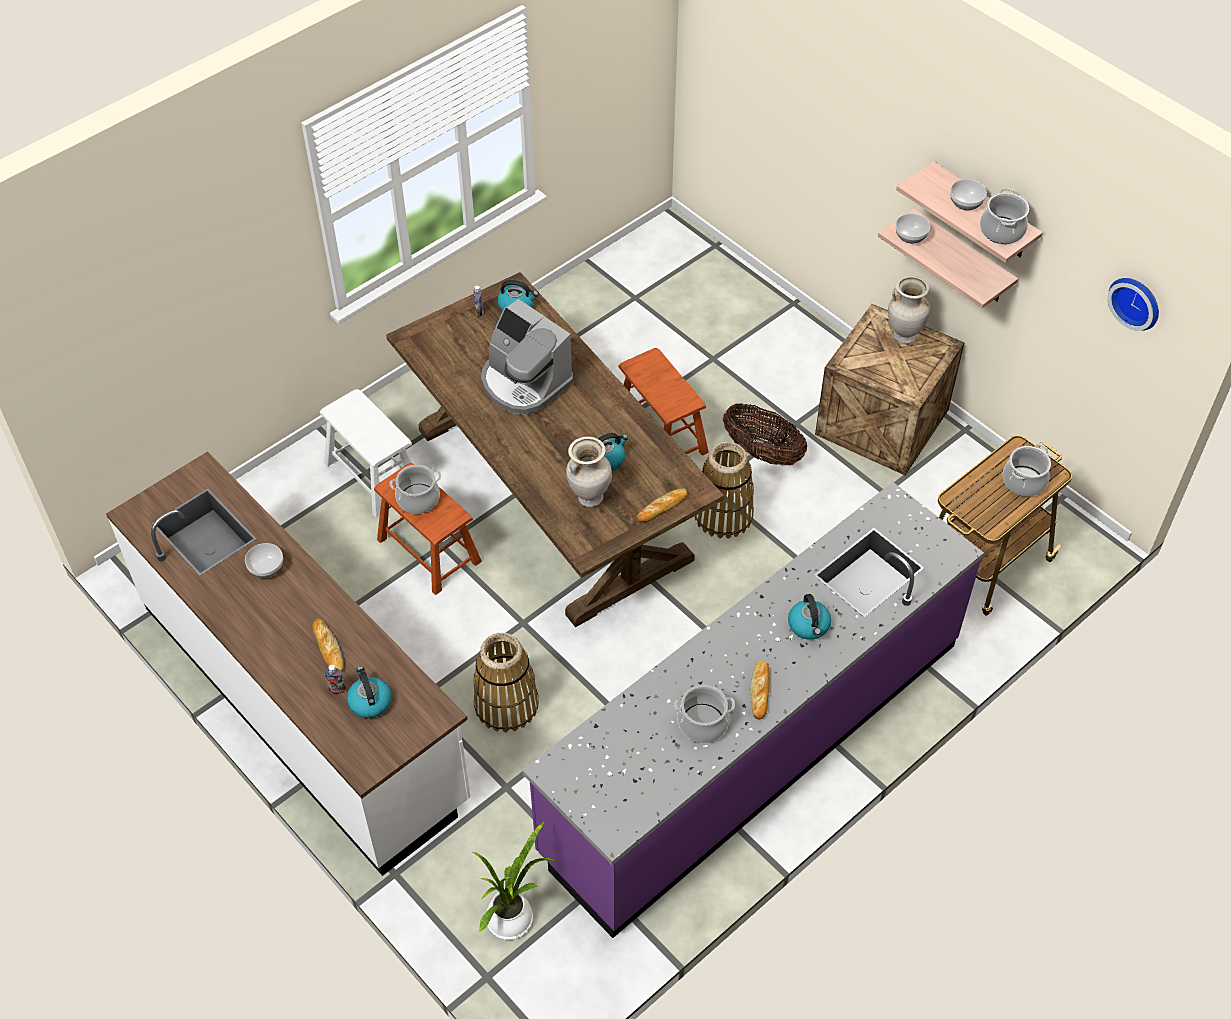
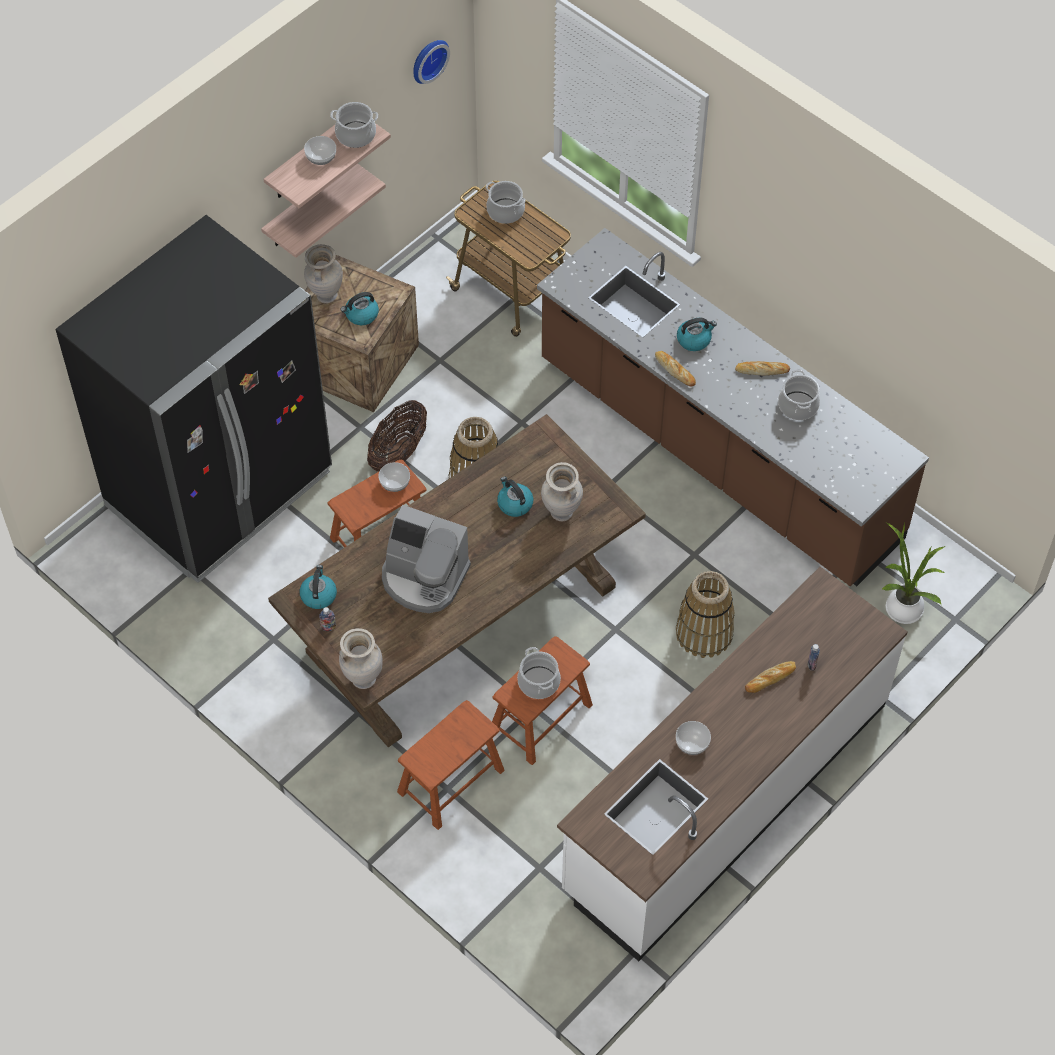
camera: 95 degrees left, 5 degrees up
(369, 702) = (819, 638): kettle -> kettle (361, 315)
(373, 475) = (451, 781): white stool -> brown stool
(417, 334) = (363, 678): none -> beige vase
(524, 383) = (424, 578): coffee machine -> coffee machine turned 75 degrees clockwise
(662, 507) = (566, 458): bread -> bread (675, 370)
(723, 318) = (220, 490): none -> black fridge
(752, 745) = (717, 451): purple counter -> brown counter
(911, 236) = (301, 230): bowl -> bowl (394, 483)

